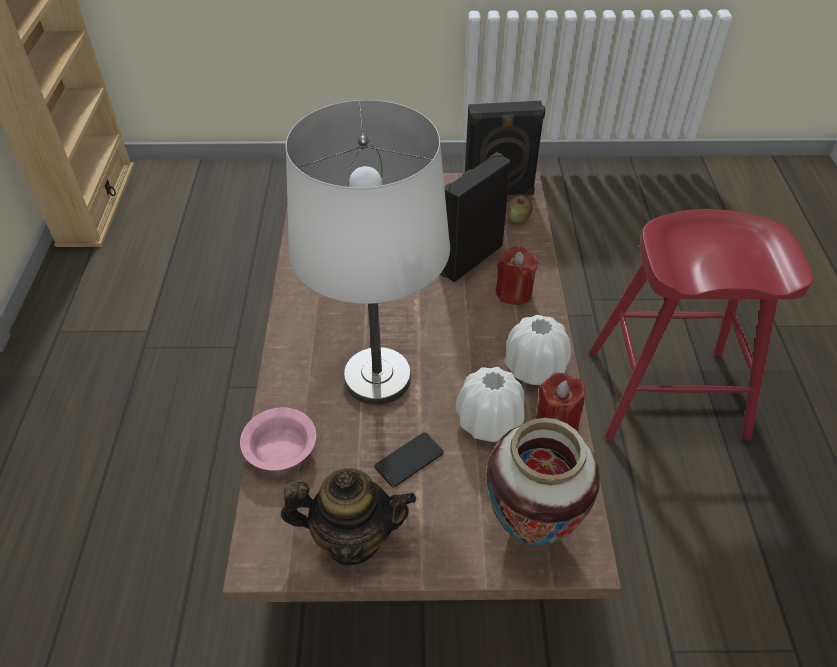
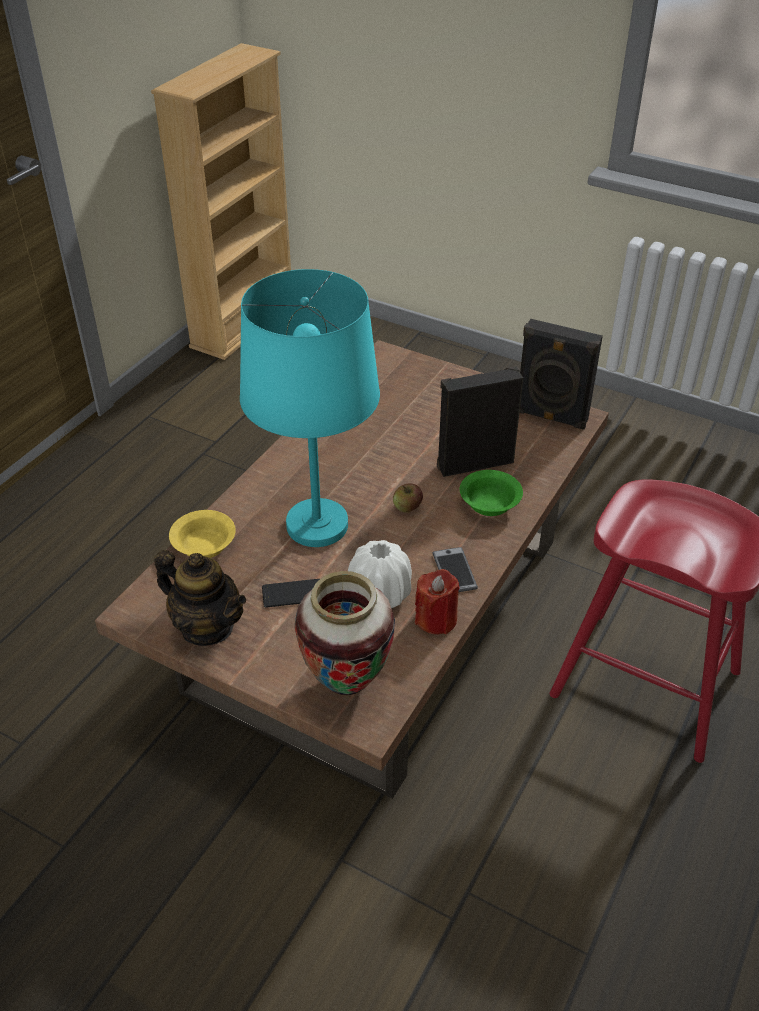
camera: 30 degrees right, 5 degrees down
(280, 451) = (203, 546): pink bowl -> yellow bowl
(377, 377) = (318, 525): white table lamp -> turquoise table lamp
(513, 292) = (490, 504): red candle -> green bowl
(518, 218) = (550, 445): apple -> apple (407, 507)
(534, 368) = (454, 571): white vase -> phone

